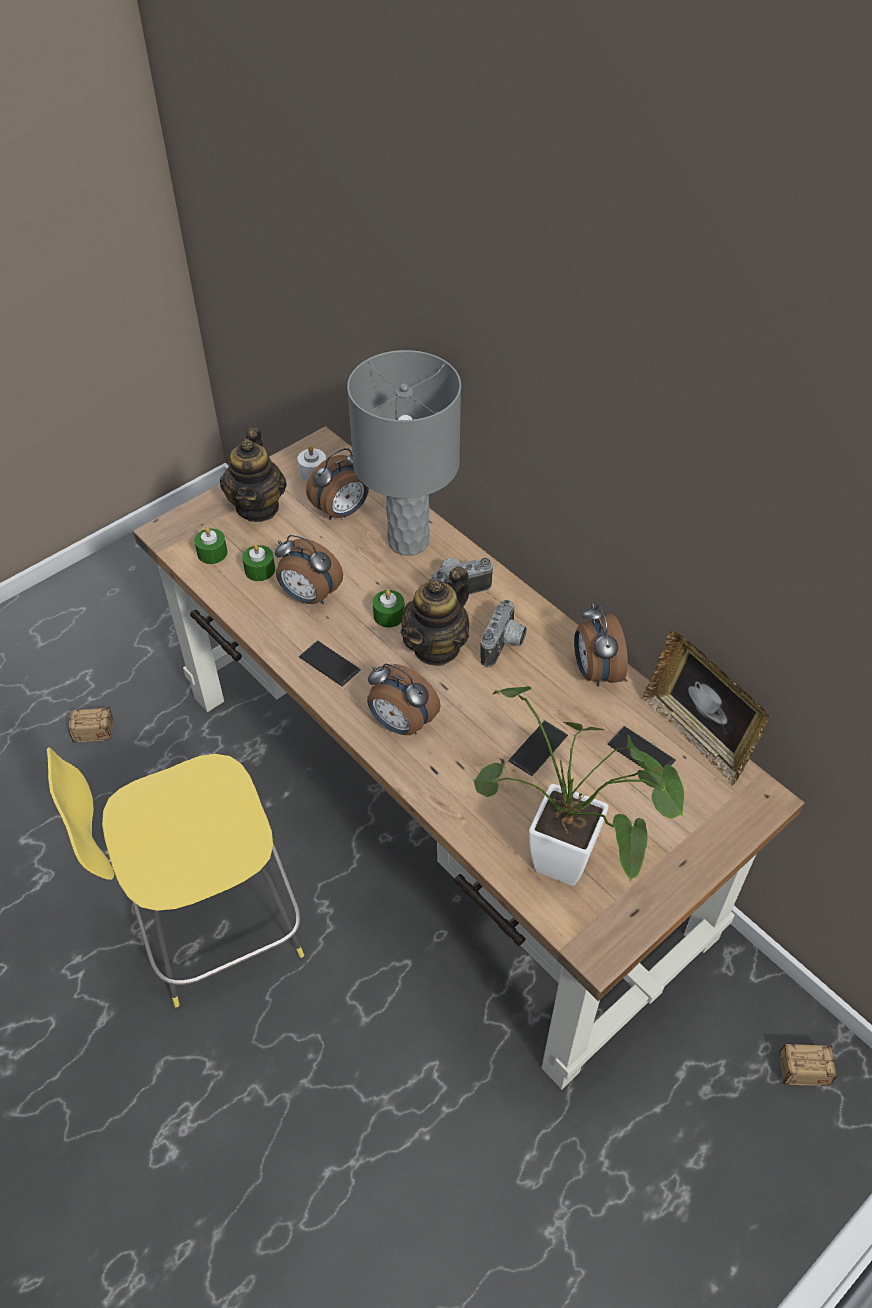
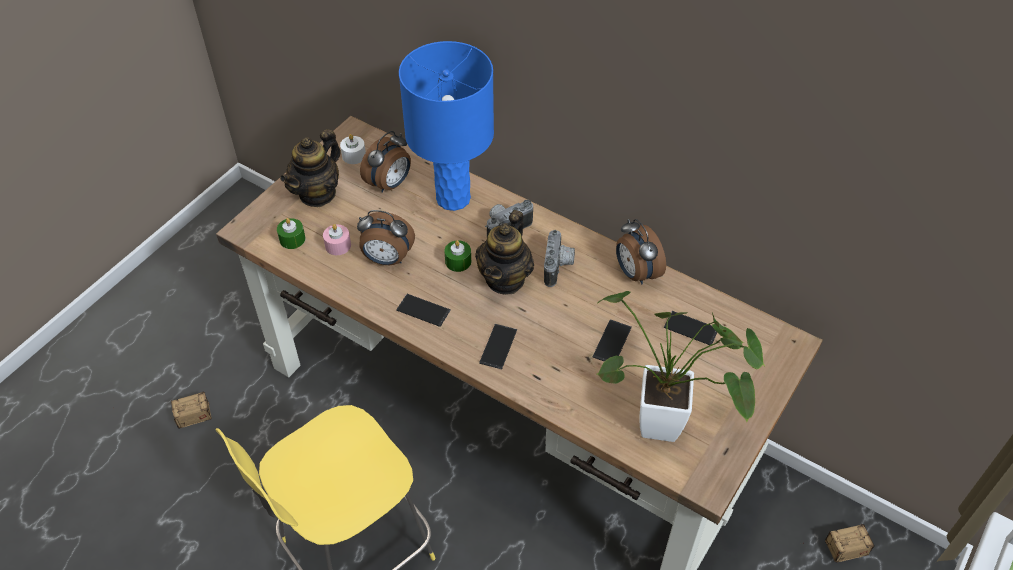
camera: 15 degrees left, 0 degrees up
(258, 507) = (317, 193): teapot -> teapot turned 45 degrees clockwise
(260, 570) = (338, 245): green candle -> pink candle
(401, 724) = (498, 346): alarm clock -> phone
(409, 541) = (454, 198): grey table lamp -> blue table lamp
(696, 734) = (728, 305): picture frame -> none

